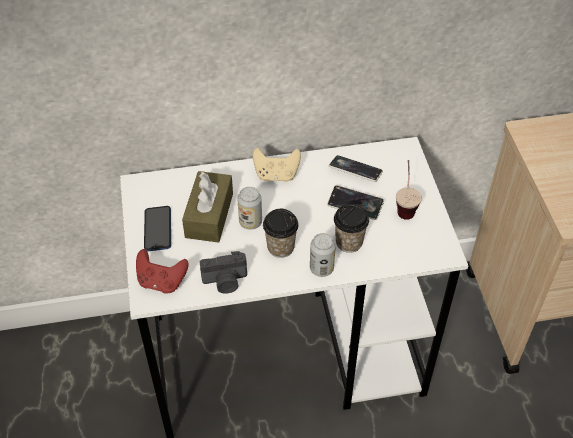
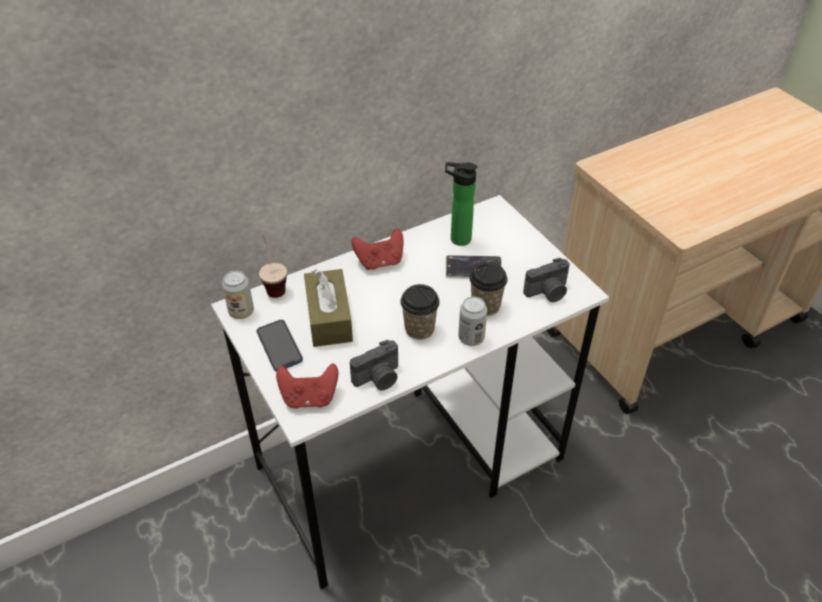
camera: 20 degrees left, 5 degrees down
(250, 222) = (376, 313): can -> can (241, 312)
(276, 175) = (380, 262): beige game controller -> red game controller
(355, 171) = (457, 239): phone -> bottle
(405, 205) = (521, 258): cup -> cup (274, 284)
(412, 245) = (548, 292): none -> camera

